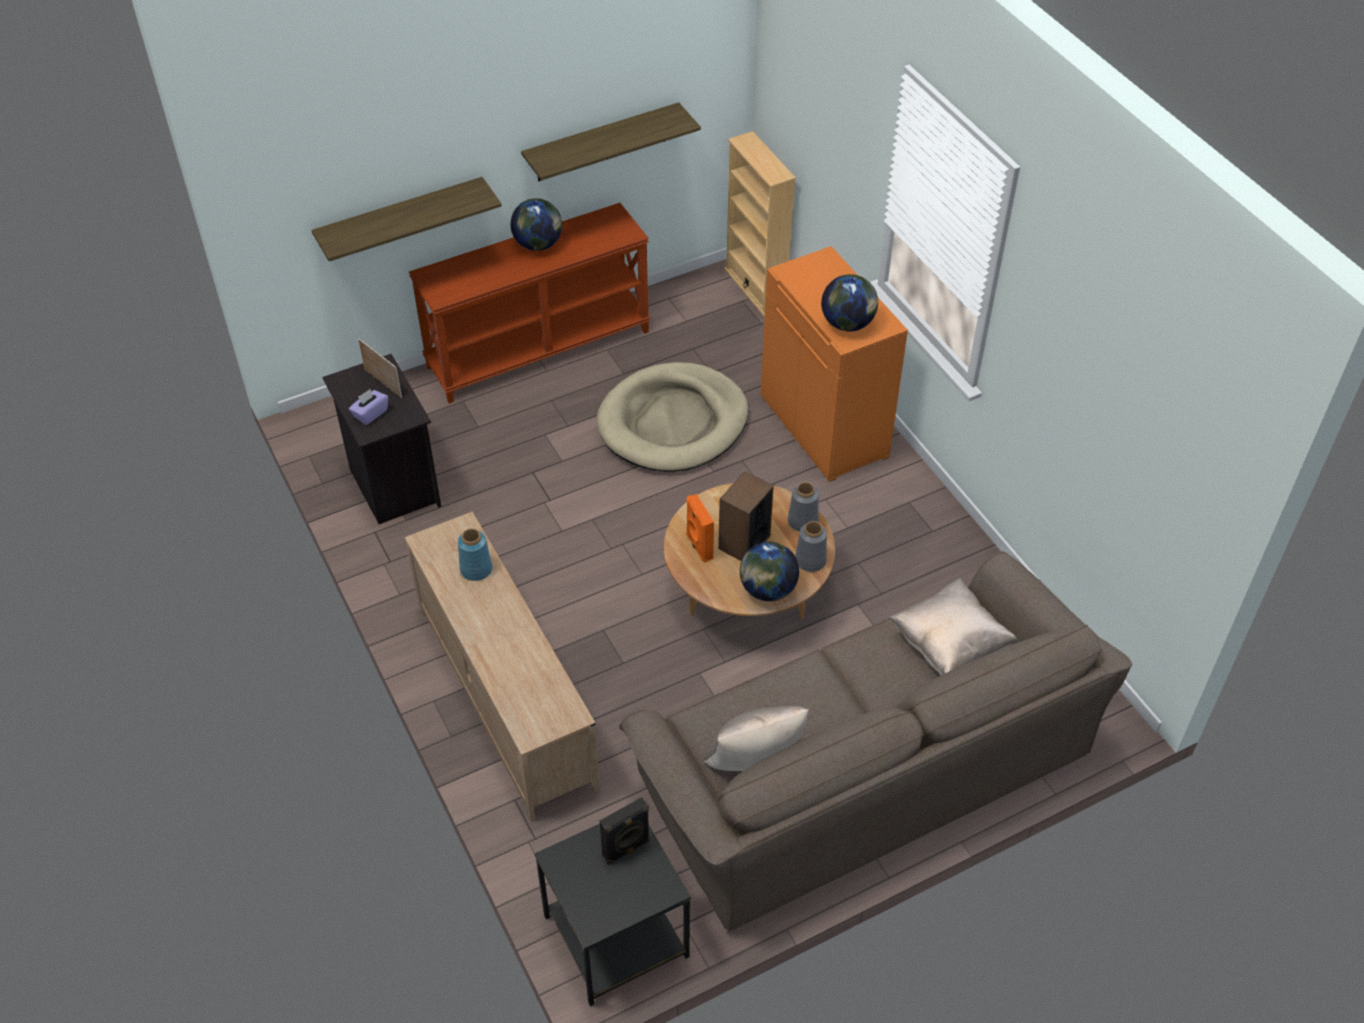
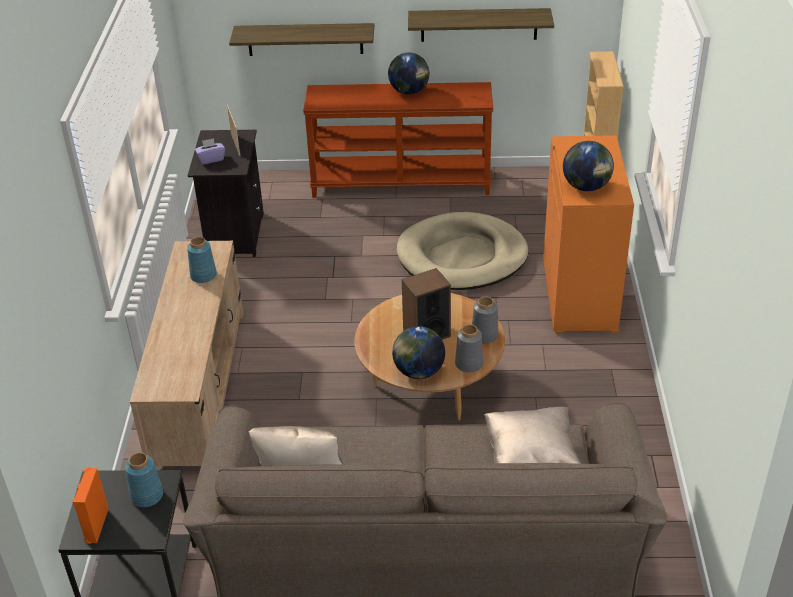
camera: 30 degrees right, 10 degrees down
(626, 849) = (147, 495): black speaker -> blue vase
(698, 547) = (389, 325): orange speaker -> orange speaker (96, 525)

